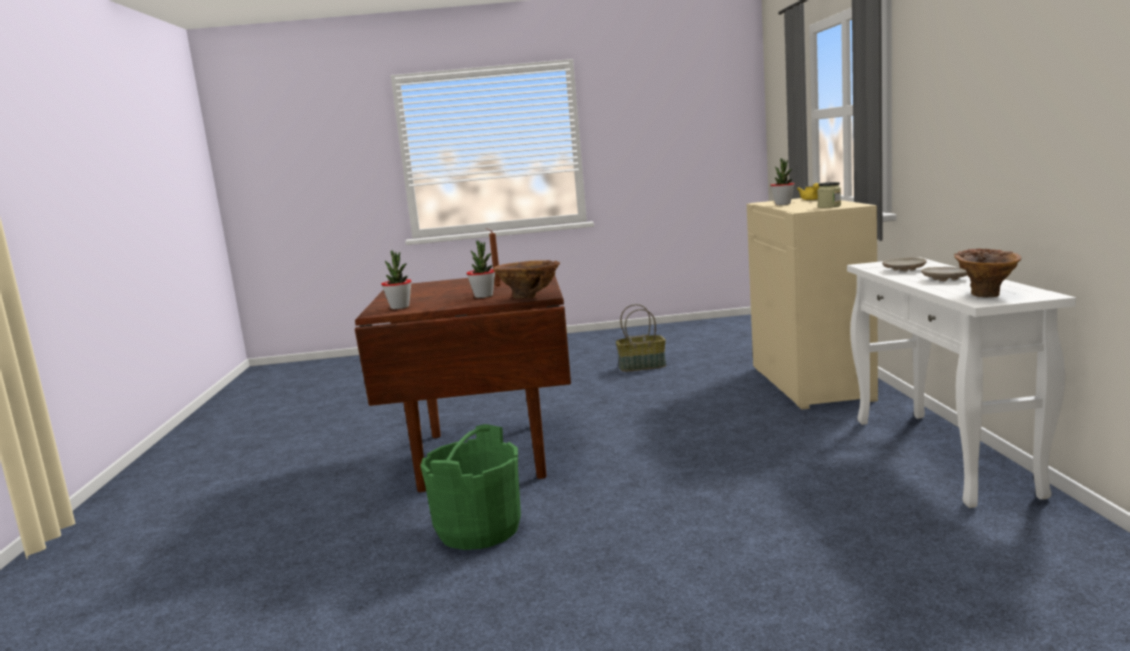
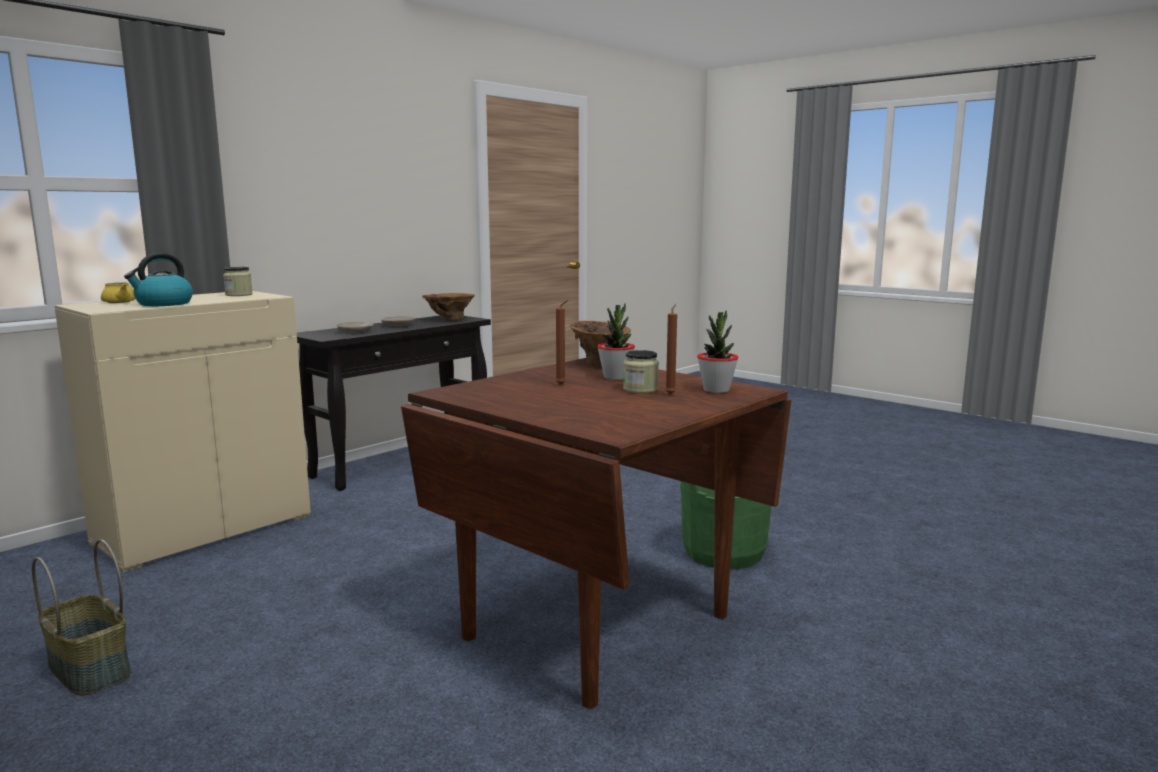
camera: 135 degrees left, 0 degrees up
(420, 299) = (671, 394): none -> brown candle
(445, 296) = (640, 389): none -> jar
(783, 204) = (163, 304): potted plant -> kettle
(943, 456) = (401, 462): white console table -> black console table

